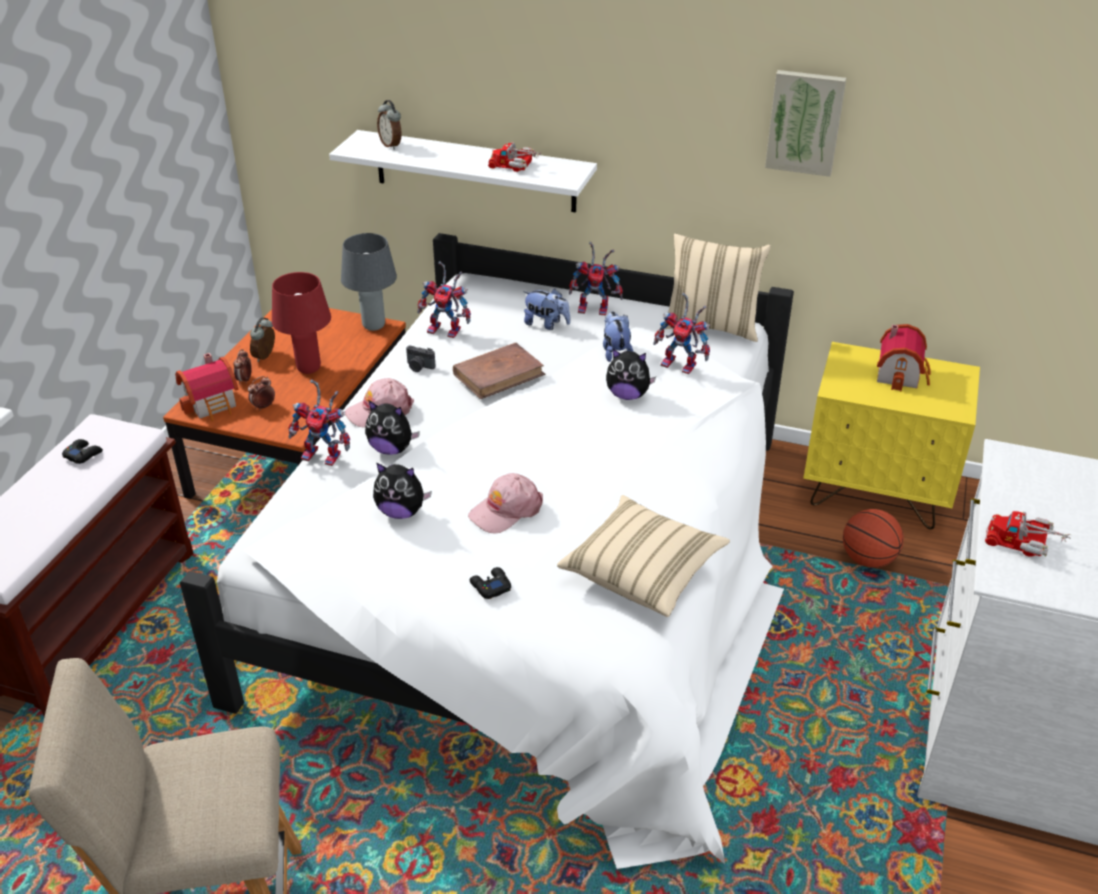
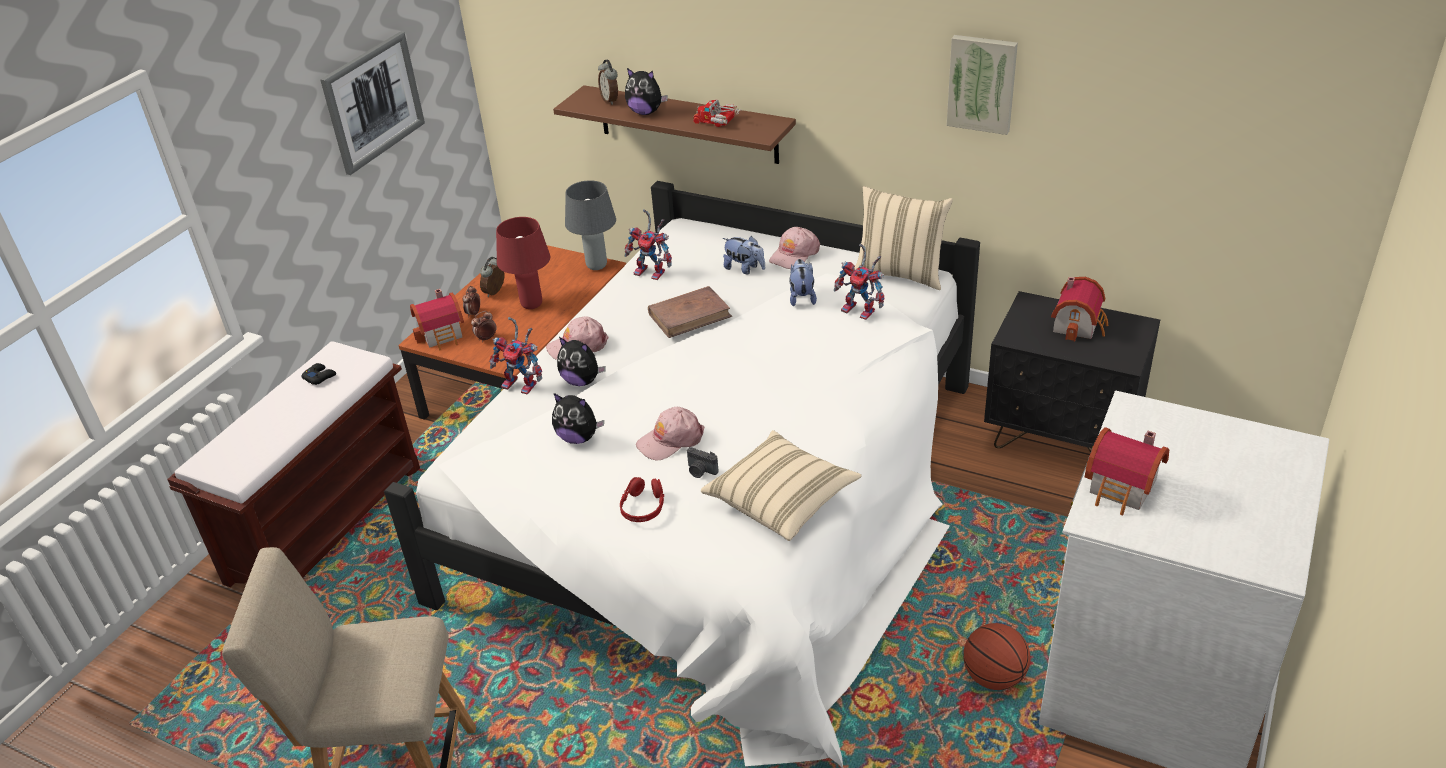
camera: 10 degrees right, 0 degrees up
(127, 145) = (373, 102): none -> picture
(419, 367) = (620, 306): camera -> camera (700, 471)
(475, 171) = (687, 124): white shelf -> brown shelf
(490, 586) = (643, 507): black game controller -> red headphones
(596, 308) = (794, 255): toy robot -> pink cap
(628, 395) = (805, 338): plush toy -> plush toy (646, 112)
(867, 559) = (1039, 502): basketball -> basketball (993, 677)
(875, 493) = (1061, 439): yellow nightstand -> black nightstand
(1024, 543) = (1123, 489): toy truck -> toy house

